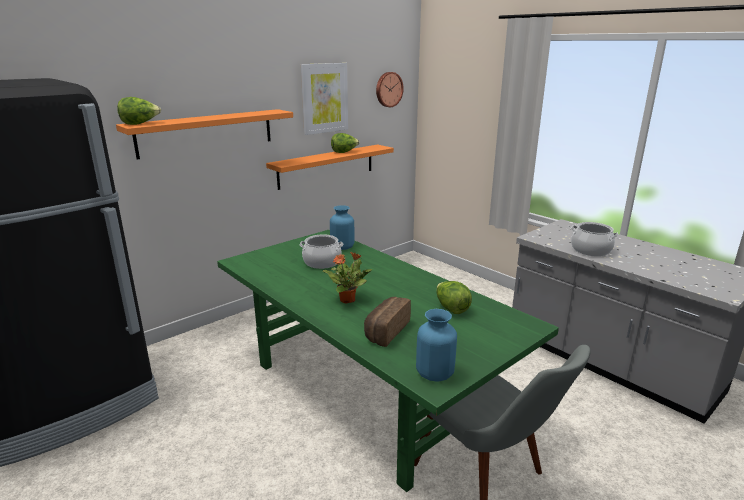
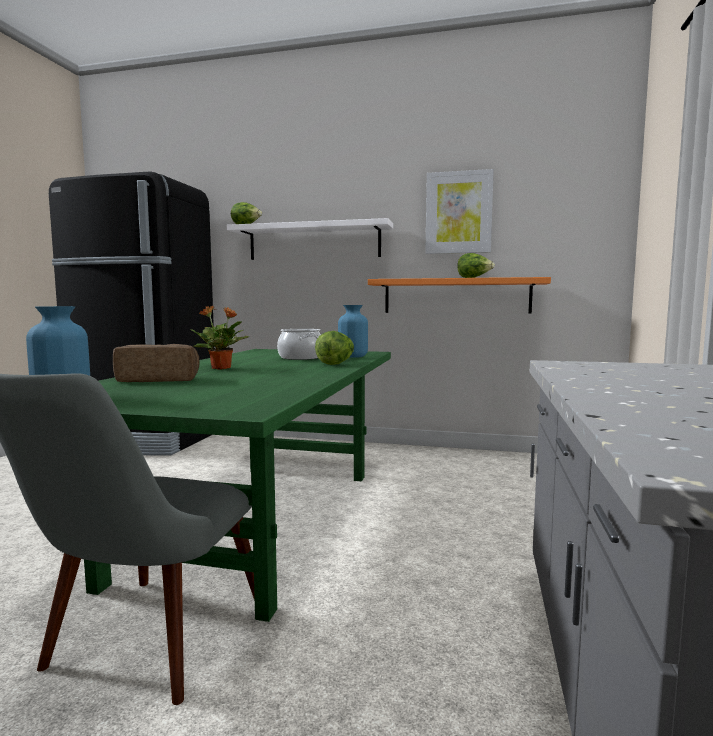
camera: 55 degrees right, 15 degrees down
(207, 132) = (314, 242): orange shelf -> white shelf
(388, 89) = (571, 203): wall clock -> none
(451, 308) = (250, 386): lettuce -> lettuce (336, 364)
(591, 250) = (603, 379): cooking pot -> none

